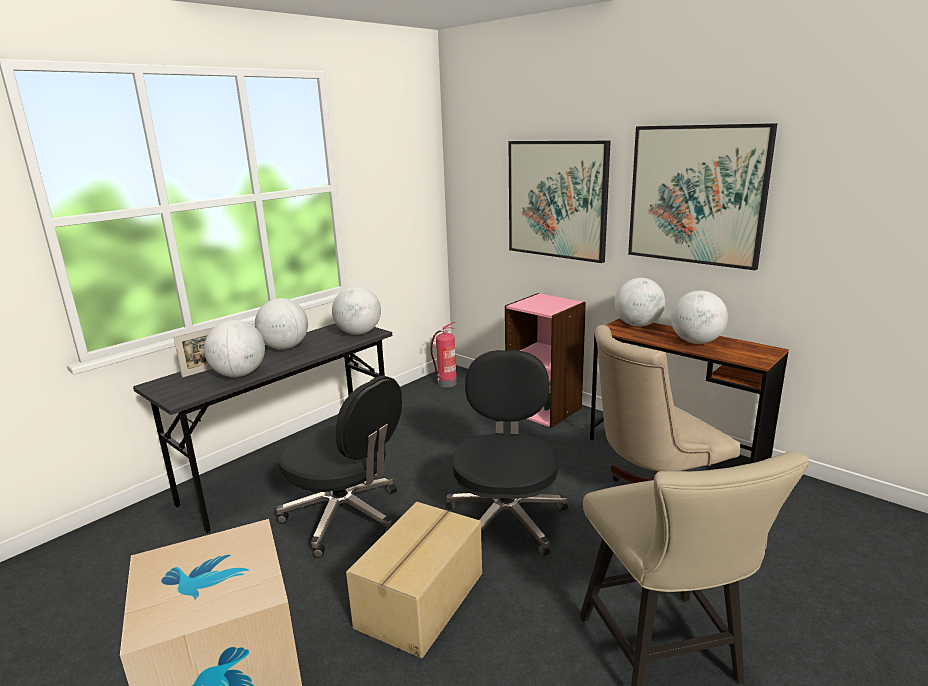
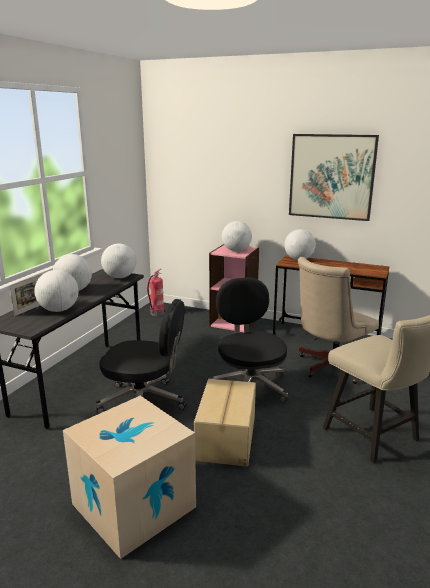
camera: 20 degrees left, 0 degrees up
(557, 199) = (236, 180): picture -> none
(696, 342) = (339, 266): globe -> globe (236, 250)

